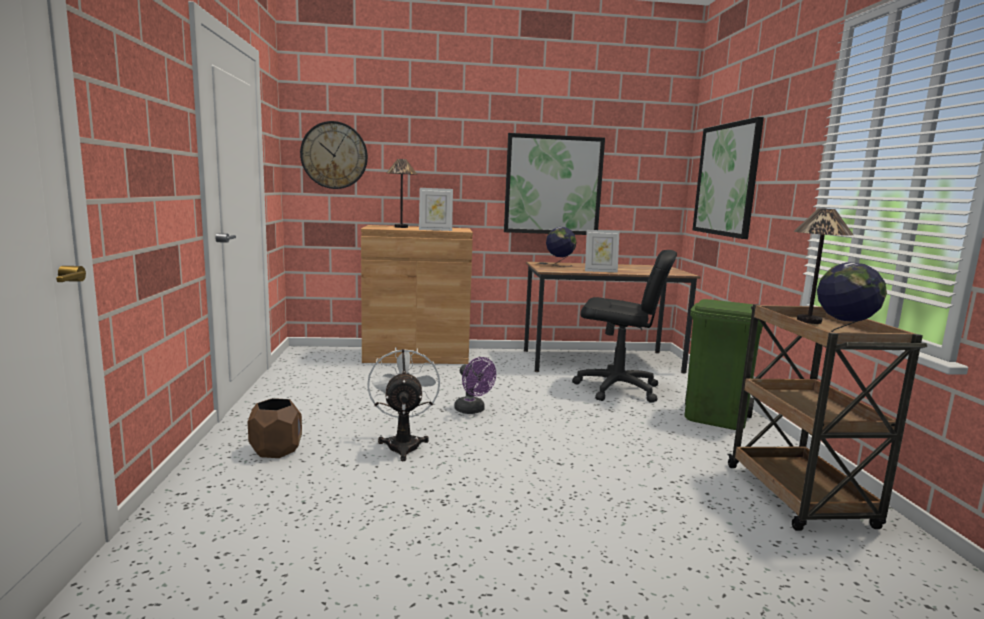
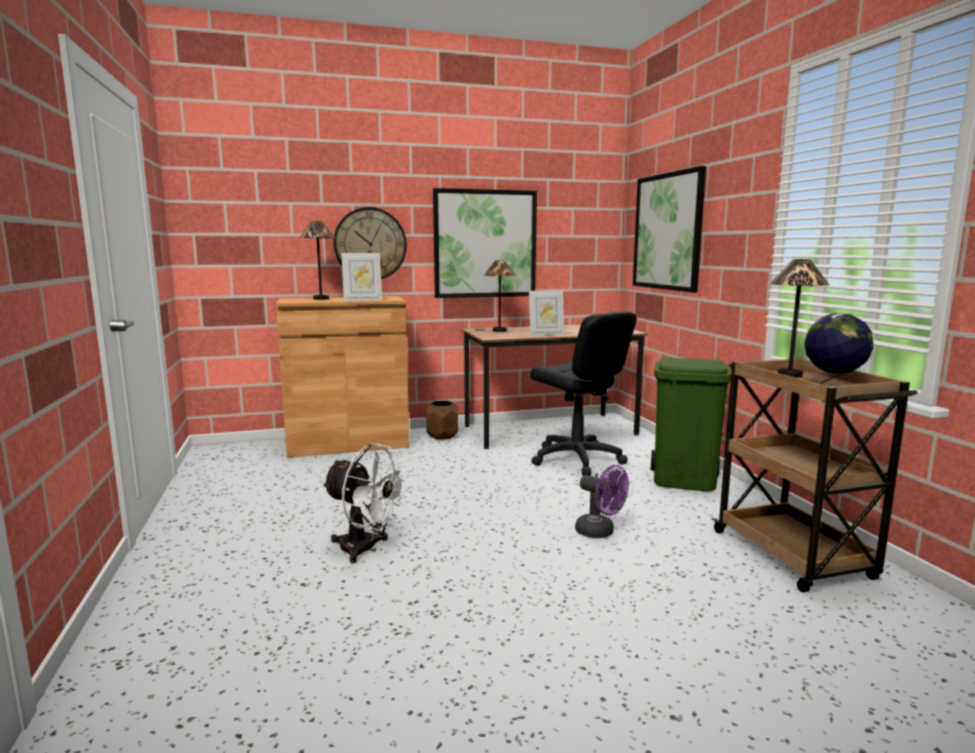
camera: 10 degrees left, 0 degrees up
(276, 450) = (215, 576): brown planter -> brown planter (442, 436)
(334, 155) = (233, 219): wall clock -> wall clock (370, 244)
(403, 443) = (366, 549): white fan -> white fan turned 135 degrees clockwise
(472, 410) = (432, 501): purple fan -> purple fan (600, 532)
(559, 265) = (499, 331): globe -> table lamp
(617, 389) = (577, 459): black office chair -> black office chair turned 45 degrees clockwise

